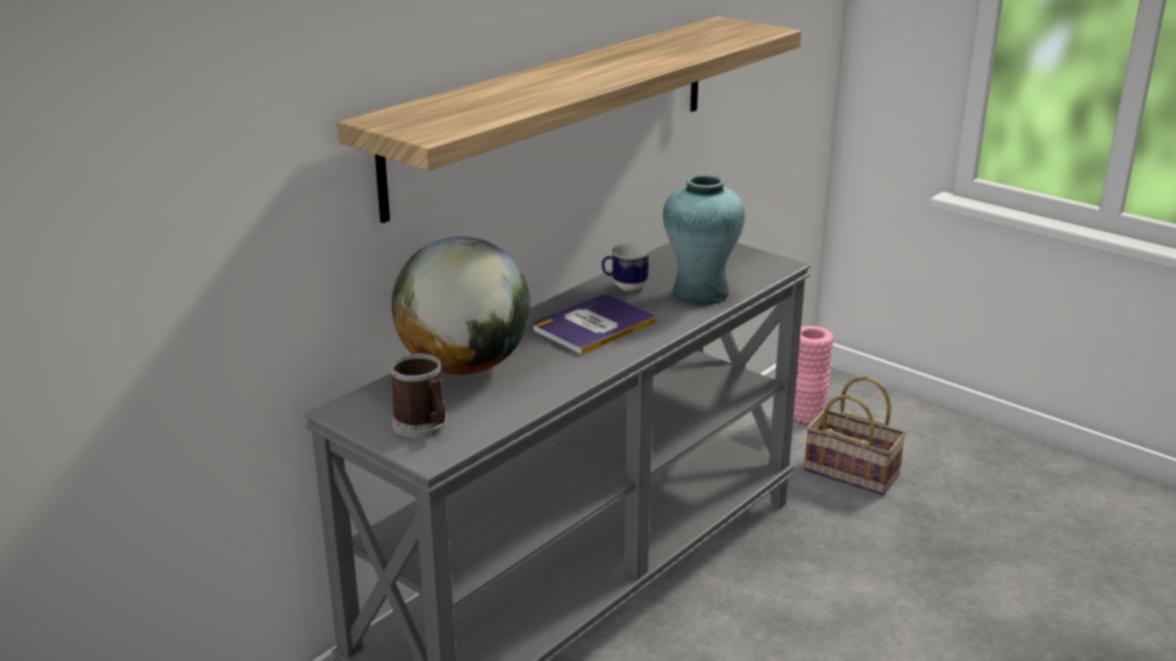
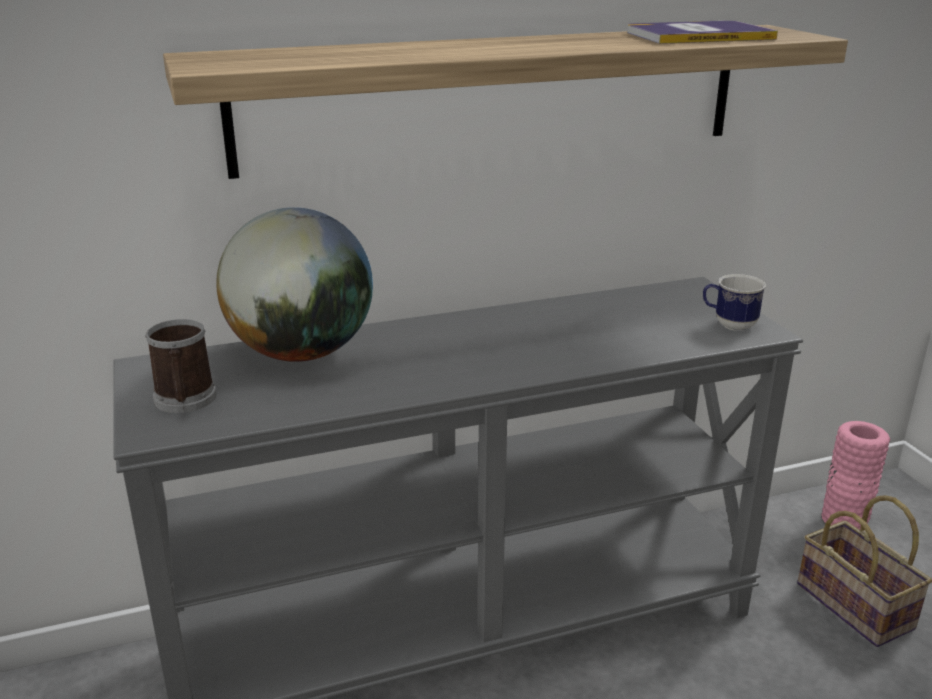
camera: 30 degrees right, 0 degrees up
(594, 325) = (476, 346): book -> book (698, 35)
(624, 287) = (556, 315): mug -> mug (728, 324)
(700, 293) = (631, 340): turquoise vase -> none

